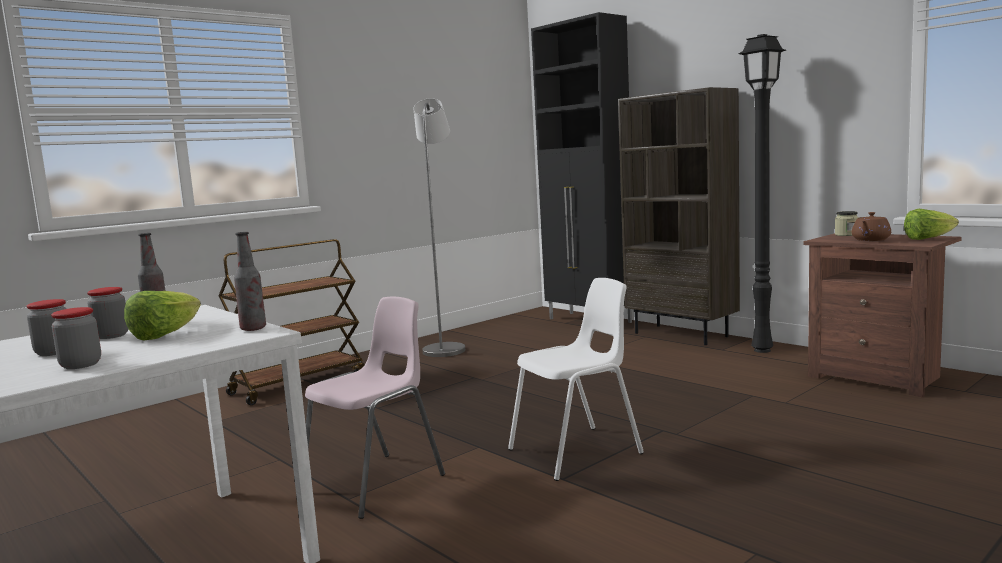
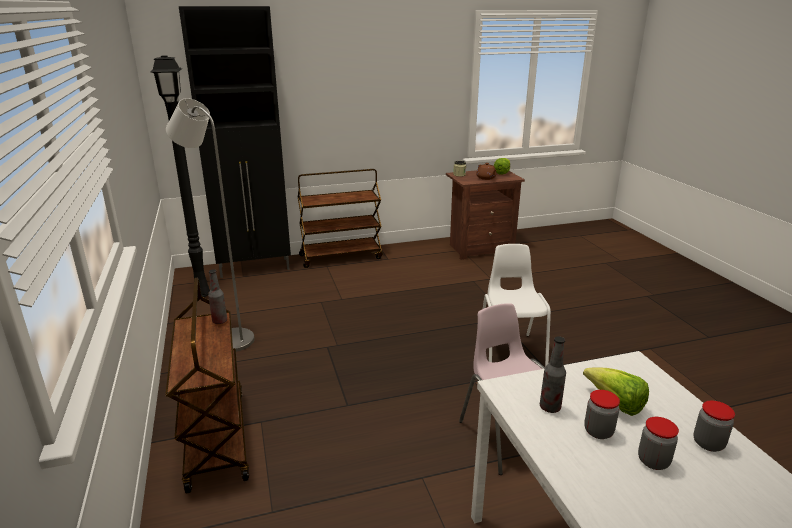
camera: 65 degrees left, 15 degrees up
(253, 328) = (617, 366): bottle -> bottle (220, 321)
(682, 334) = (341, 256): brown bookcase -> brown cart
(764, 350) = (405, 251): black floor lamp -> black floor lamp (203, 294)

